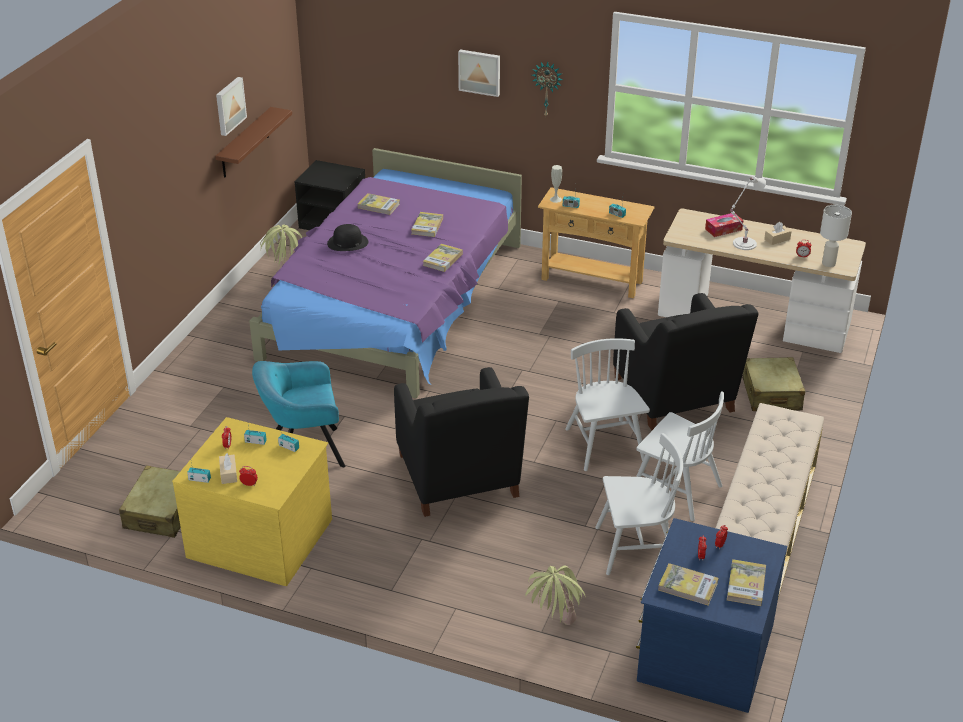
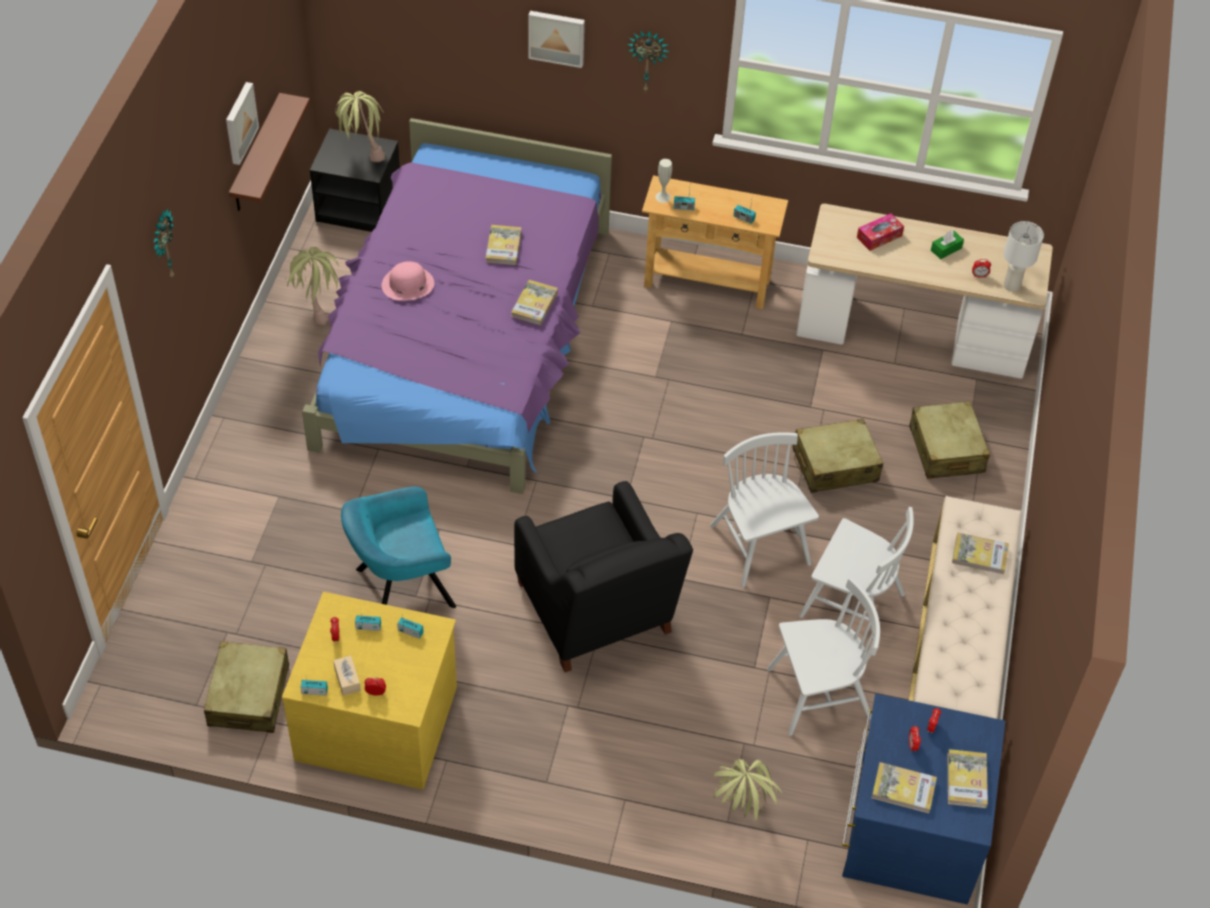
camera: 10 degrees left, 15 degrees up
(145, 158) = (162, 246): none -> wall clock
(336, 175) = (362, 154): none -> potted plant
(347, 242) = (407, 284): black hat -> pink hat
(378, 206) = (434, 215): book -> book (979, 555)
(676, 398) = (834, 465): black armchair -> beige suitcase
(743, 244) = (905, 261): white table lamp -> none
(777, 239) = (946, 249): beige tissue box -> green tissue box

